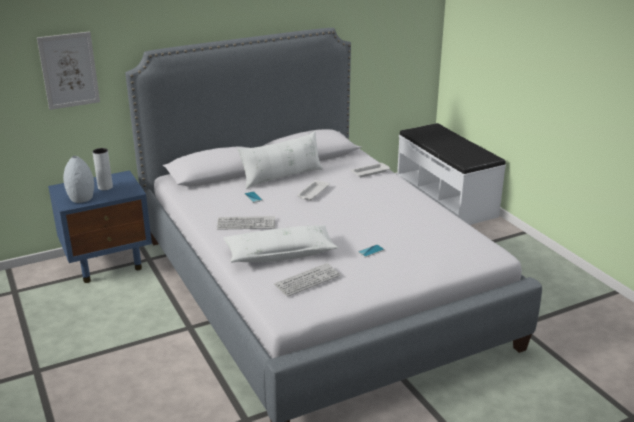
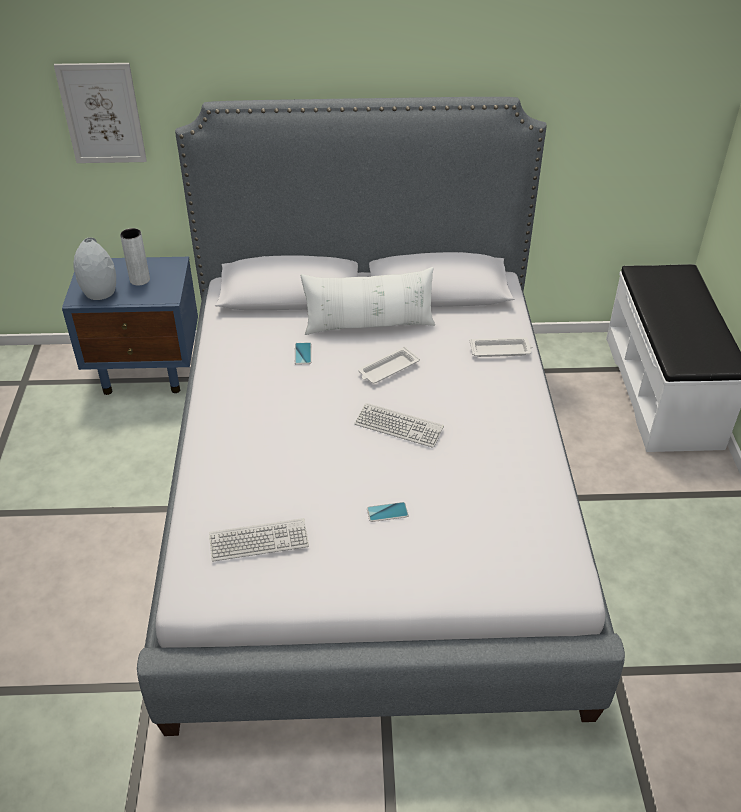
camera: 25 degrees right, 15 degrees up
(246, 224) = (258, 403): keyboard -> keyboard (399, 426)
(280, 253) = (262, 474): white pillow -> none

